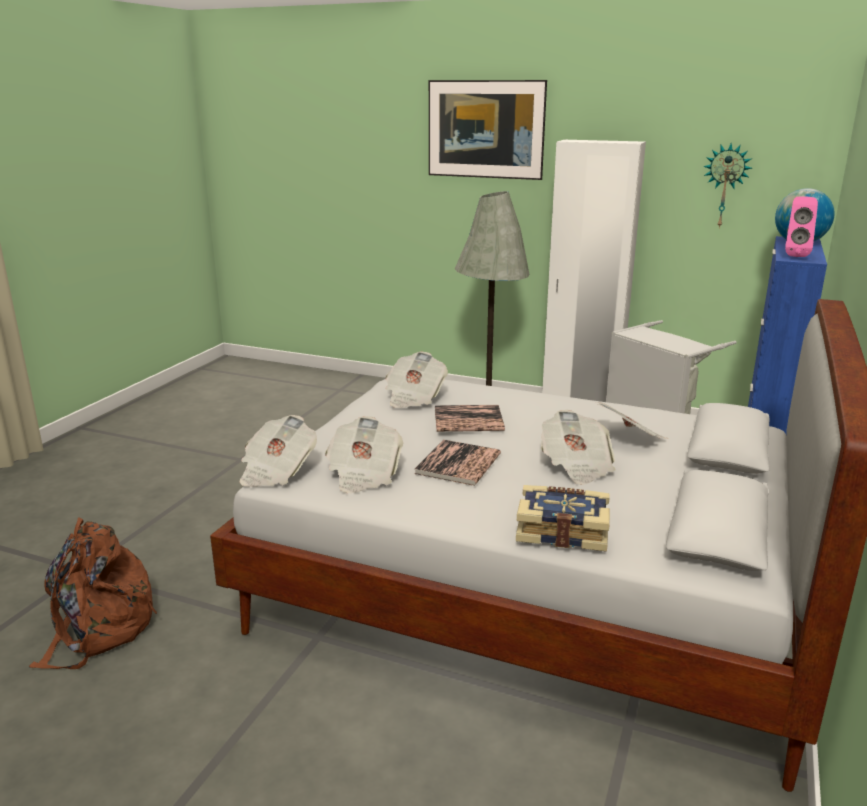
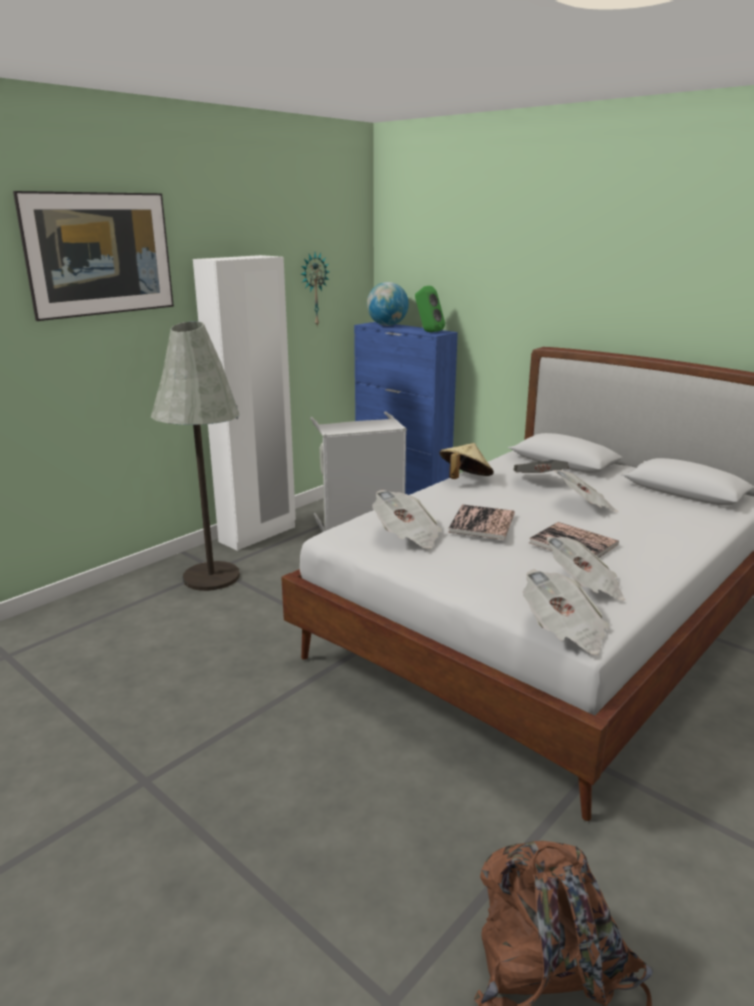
camera: 70 degrees left, 0 degrees up
(562, 530) = (692, 530): book -> none
(588, 405) = (464, 480): none -> beige hat
(795, 256) = (428, 332): pink speaker -> green speaker

